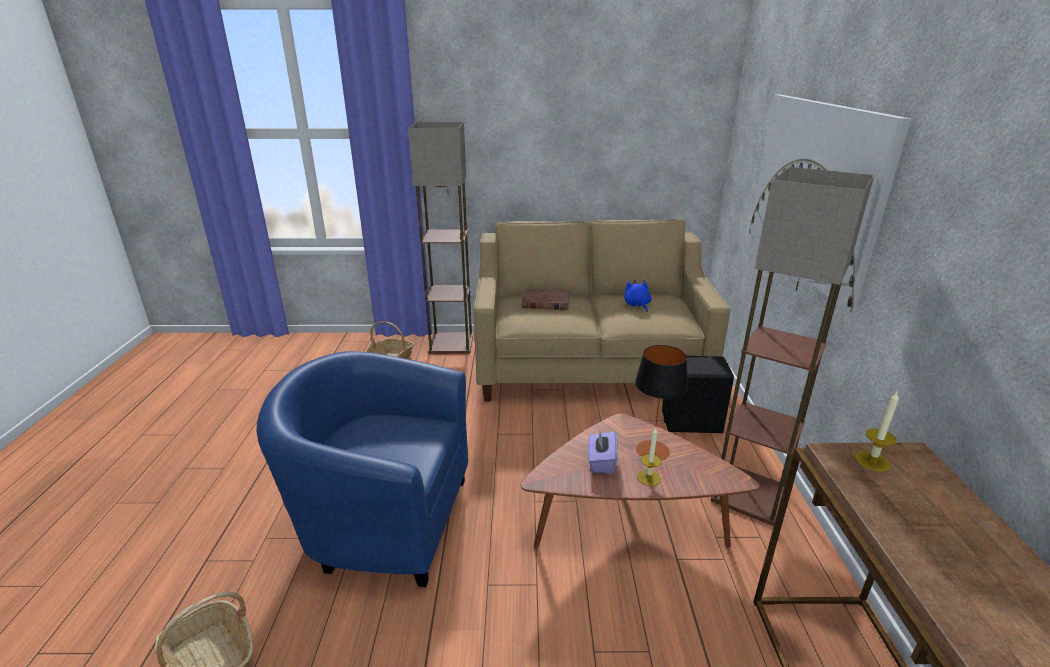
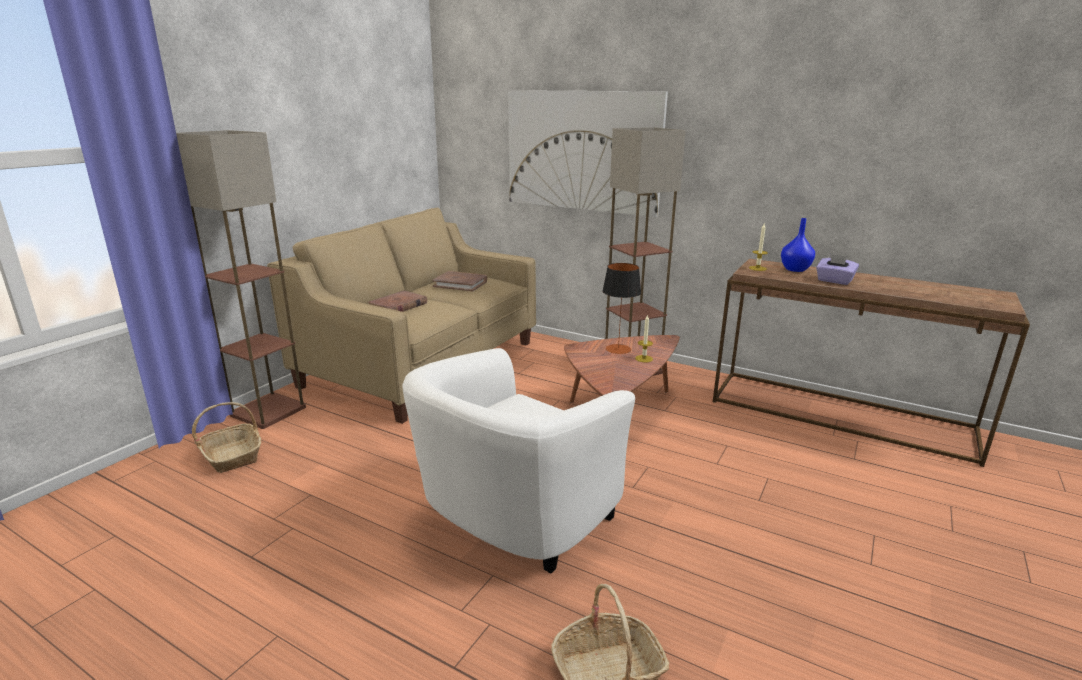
camera: 60 degrees left, 5 degrees down
(383, 520) = (512, 522): blue armchair -> white armchair
(601, 462) = (614, 366): purple tissue box -> purple tissue box (834, 281)
(637, 305) = (460, 284): blue plush toy -> brown book
(691, 422) = (545, 356): black speaker -> none
(938, 504) = (795, 269): none -> blue vase

